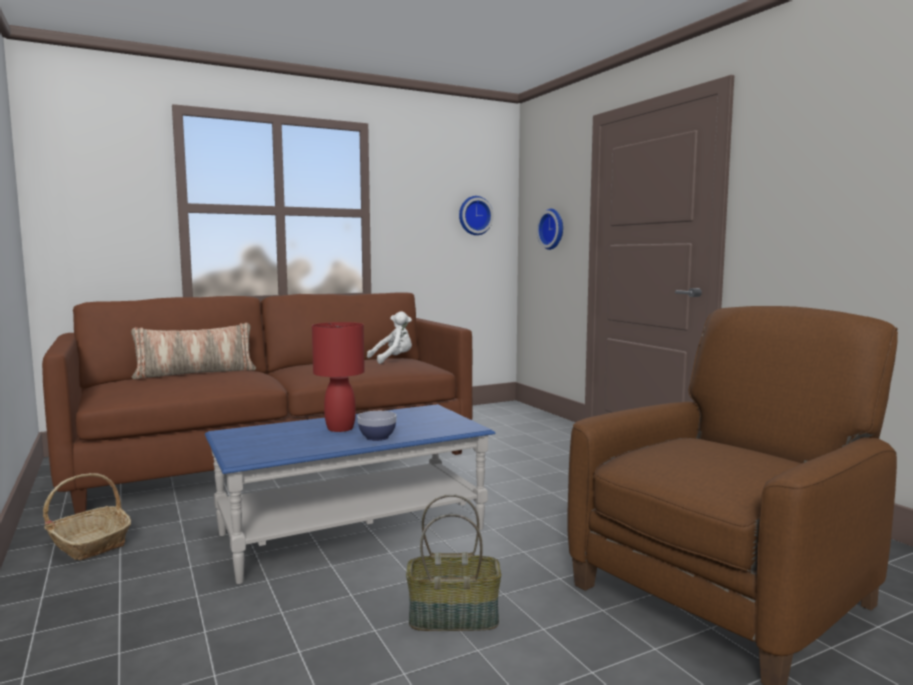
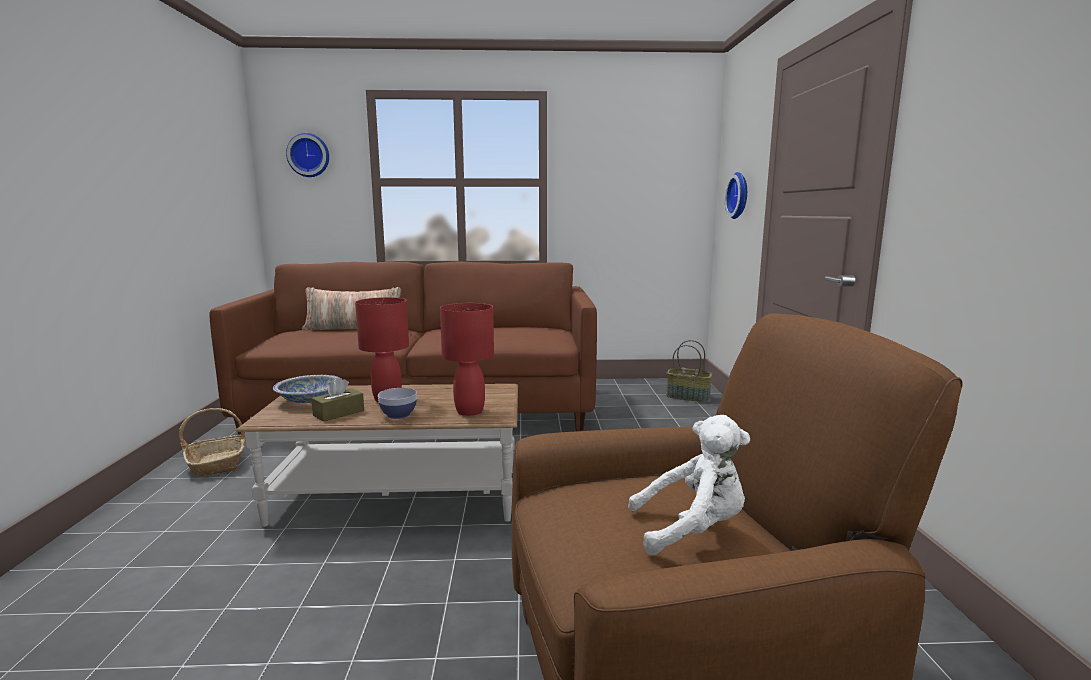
camera: 25 degrees right, 5 degrees up
(257, 439) = (309, 400): none -> bowl
(313, 444) = (339, 413): none -> brown tissue box
(352, 531) = (398, 496): blue coffee table -> brown coffee table
(393, 360) = (529, 330): white plush toy -> white plush toy (692, 530)
(438, 427) = (469, 411): none -> red table lamp
(454, 617) = (375, 614): basket -> basket (688, 396)
(474, 215) = (663, 181): wall clock -> wall clock (309, 155)

